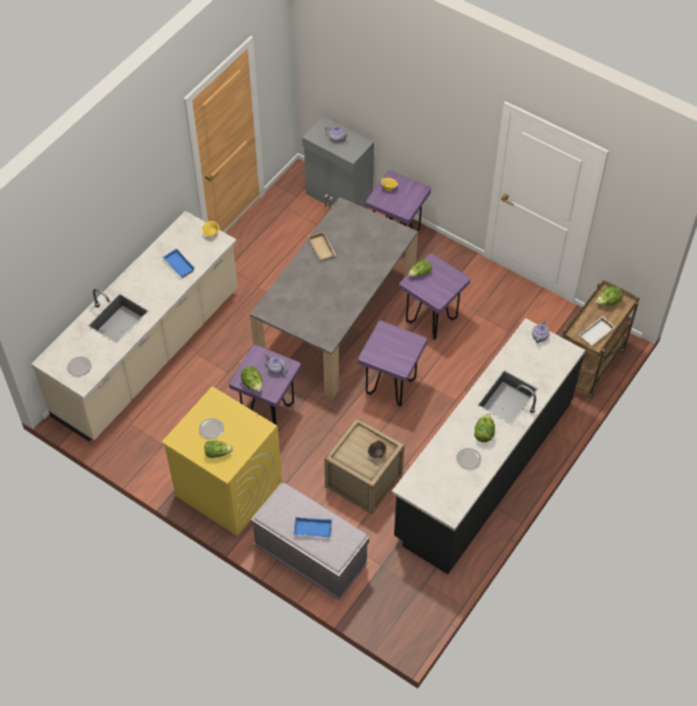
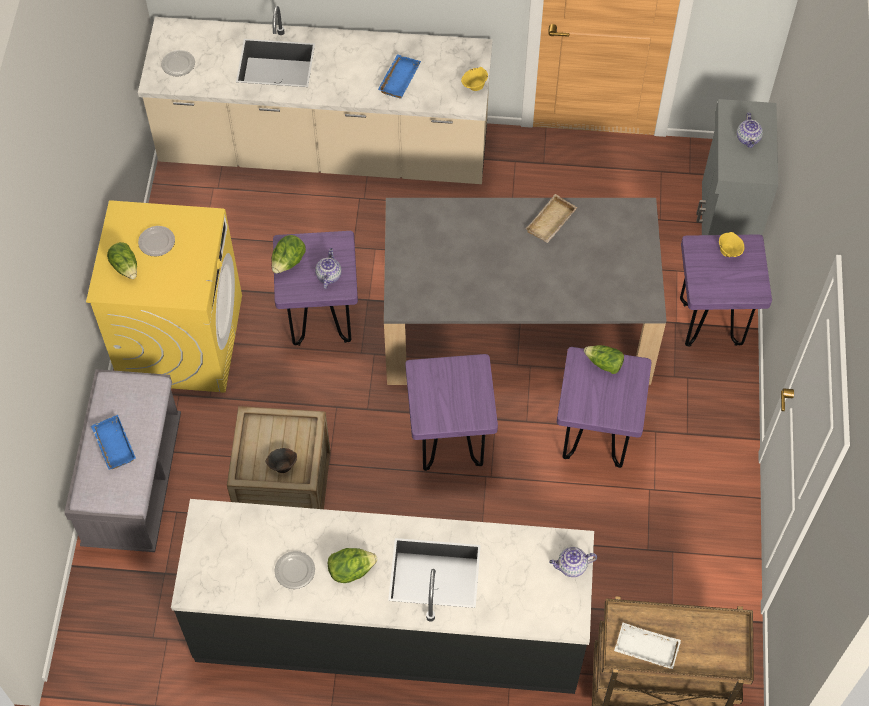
camera: 60 degrees right, 5 degrees up
(607, 302) = (718, 638): lettuce -> none

